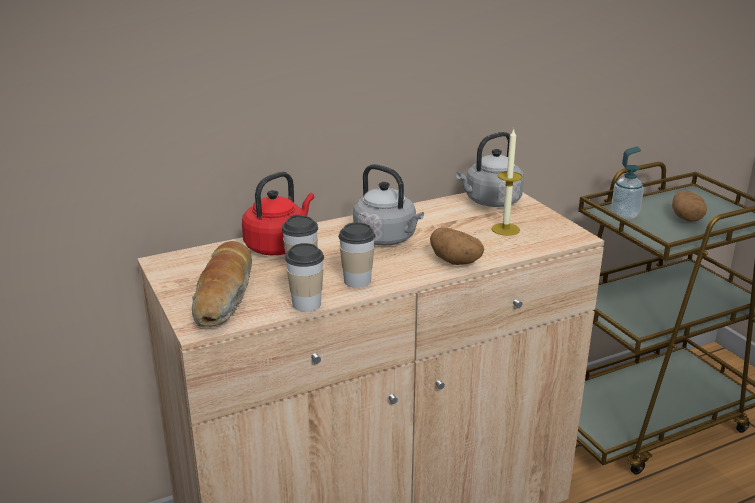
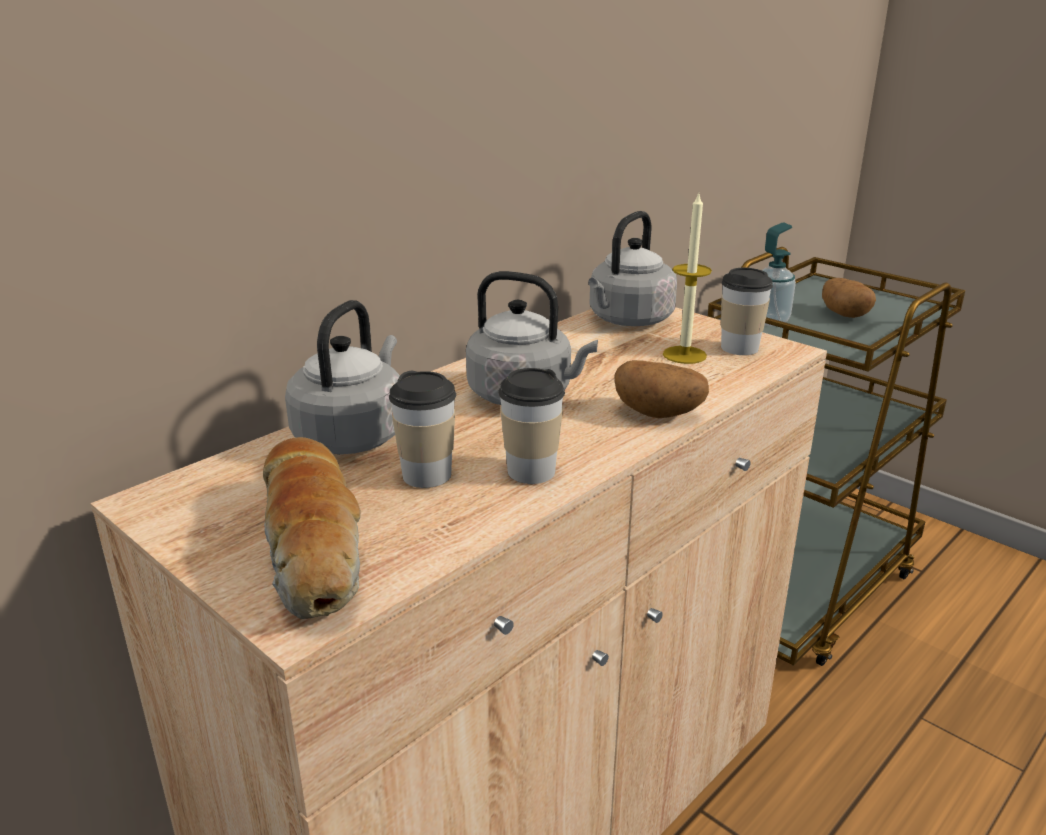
camera: 20 degrees left, 0 degrees up
(279, 246) = (353, 435): red kettle -> grey kettle
(306, 304) = (476, 530): cup -> cup (739, 348)

